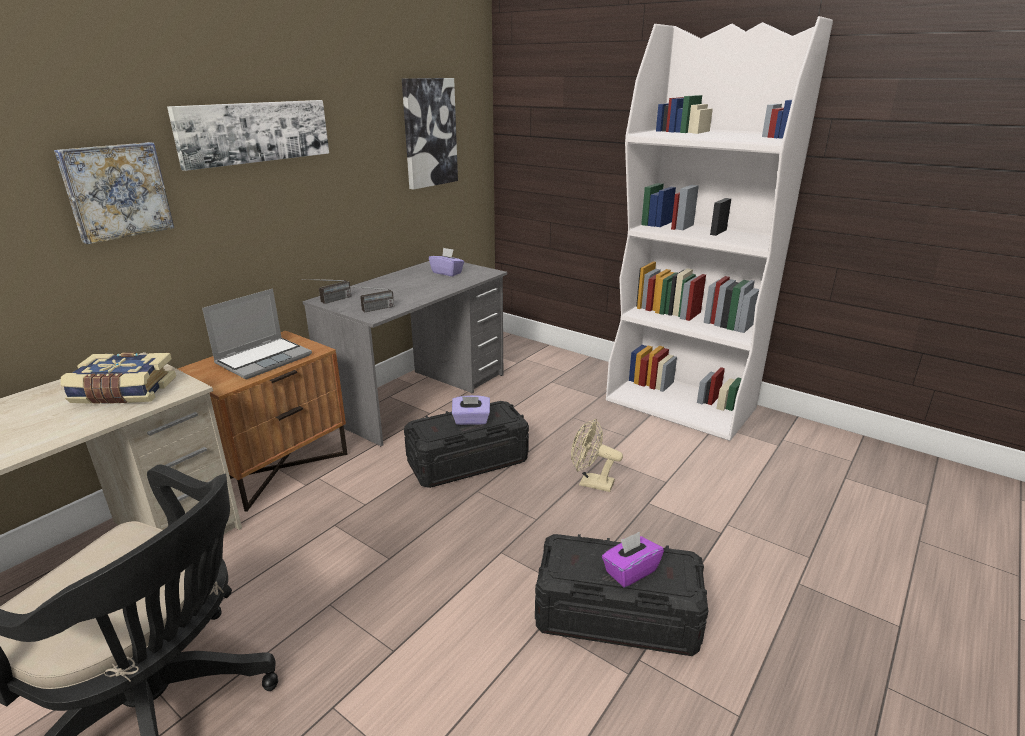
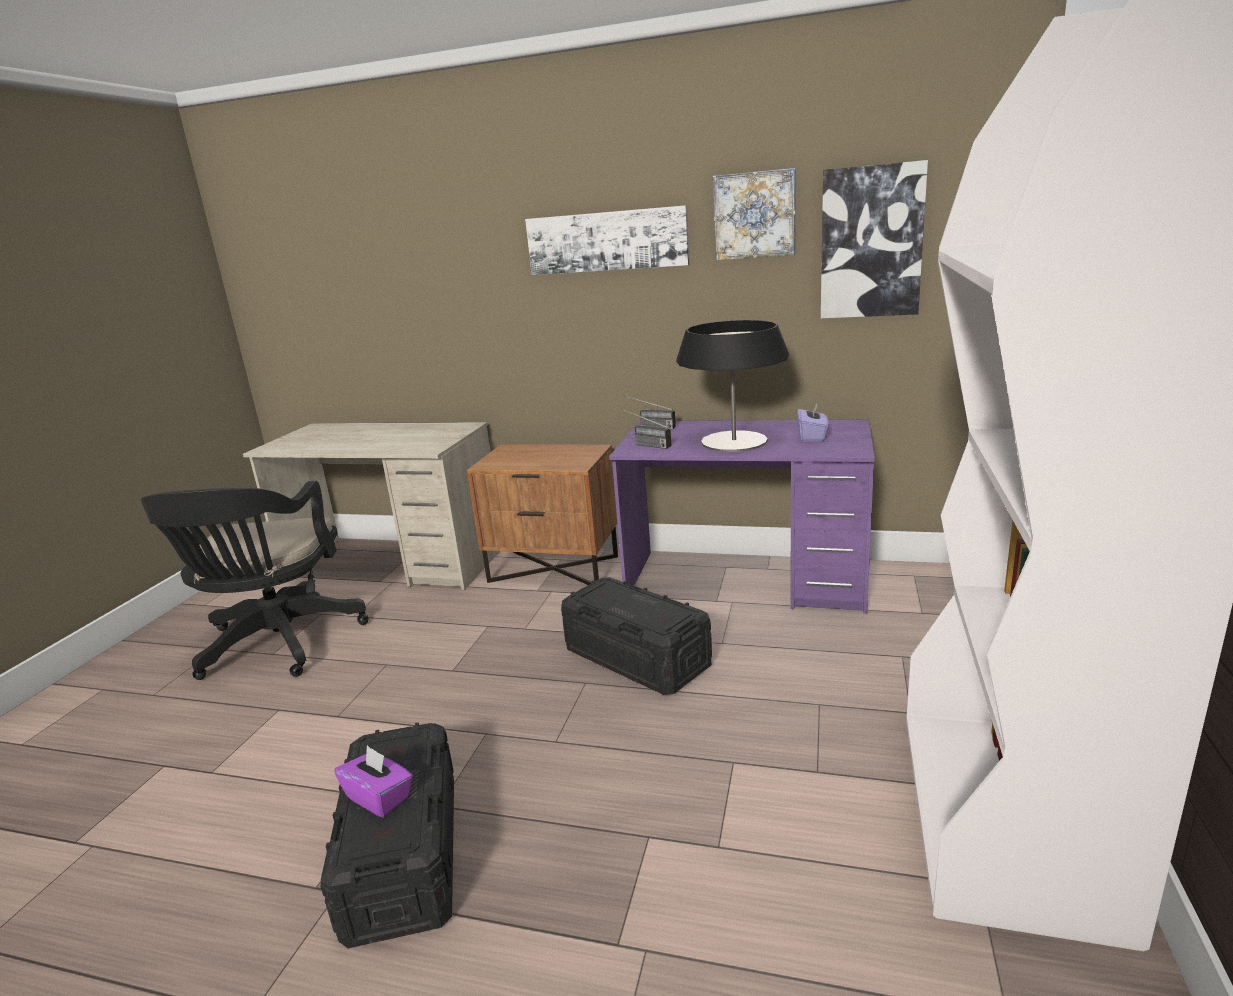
camera: 70 degrees right, 5 degrees down
(116, 191) = (483, 288): picture -> picture (754, 215)
(123, 393) = (416, 440): book -> none
(264, 359) = (543, 458): laptop -> none
(417, 289) = (734, 441): none -> table lamp
(419, 396) = (746, 581): grey desk -> purple desk
(471, 420) = (636, 607): purple tissue box -> none
(590, 483) = (660, 766): beige fan -> none

